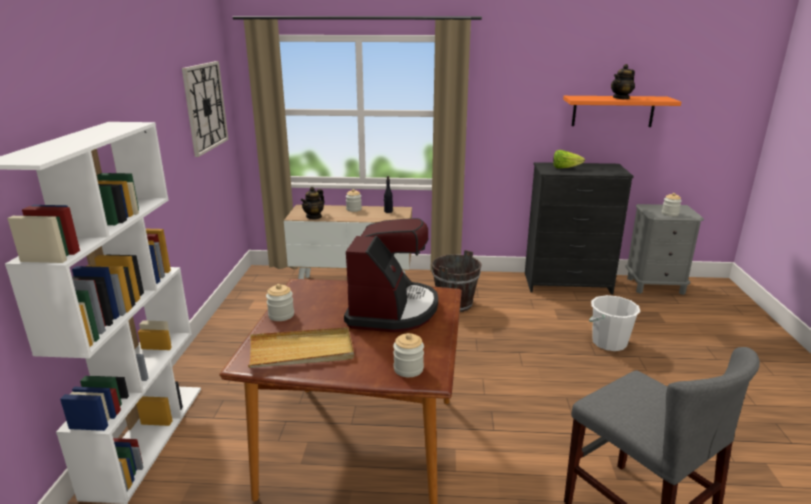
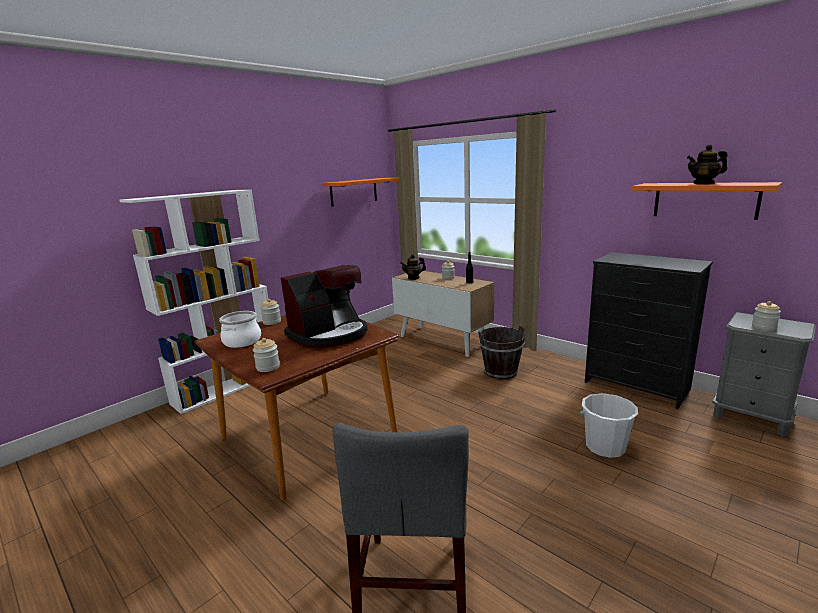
camera: 40 degrees right, 5 degrees down
(205, 107) = (354, 192): wall clock -> orange shelf
(302, 351) = (242, 341): beige tray -> cooking pot
(565, 168) = (632, 259): lettuce -> none

